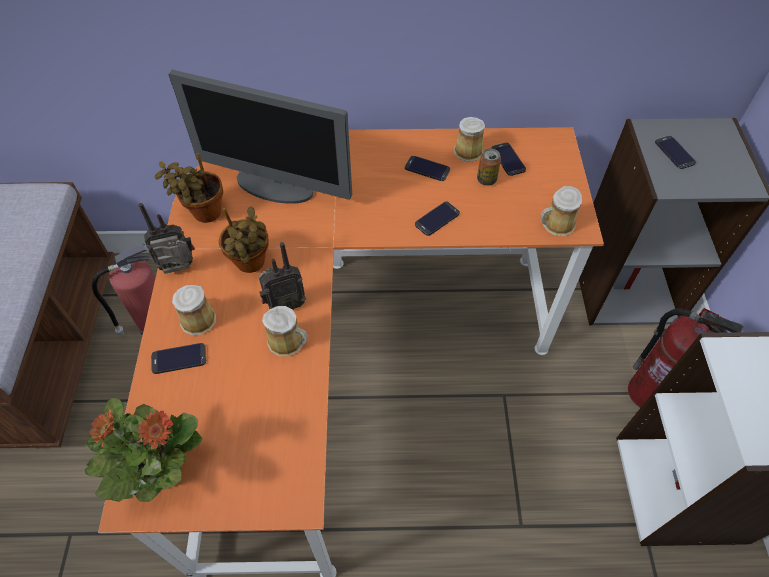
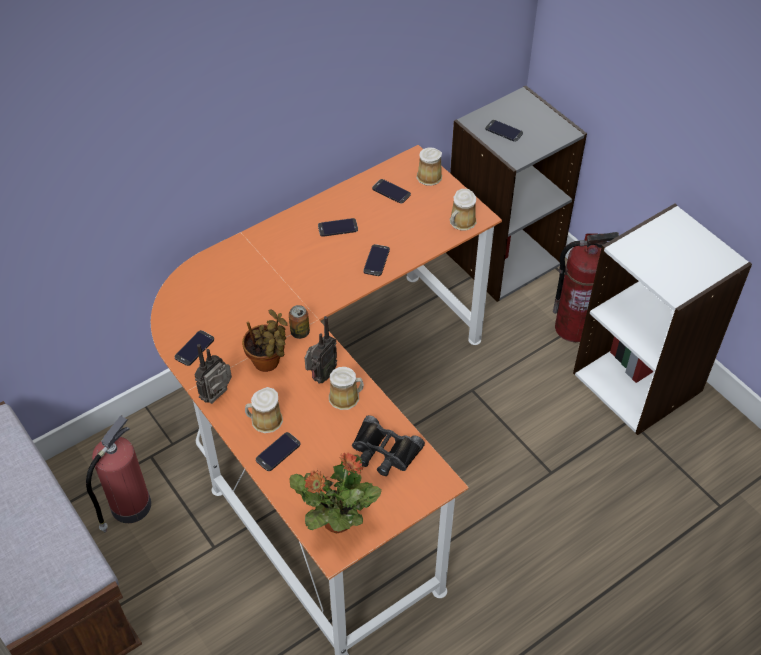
camera: 35 degrees left, 5 degrees down
(203, 213) = (194, 348): potted plant -> phone
(273, 425) = (384, 451): none -> black binoculars
(275, 187) = (232, 299): monitor -> none
(469, 150) = (357, 198): mug -> mug (429, 176)
(486, 179) = (388, 214): can -> can (300, 332)

